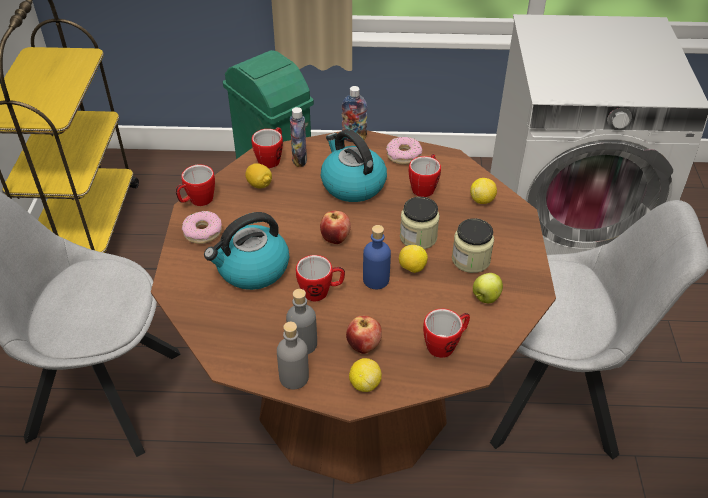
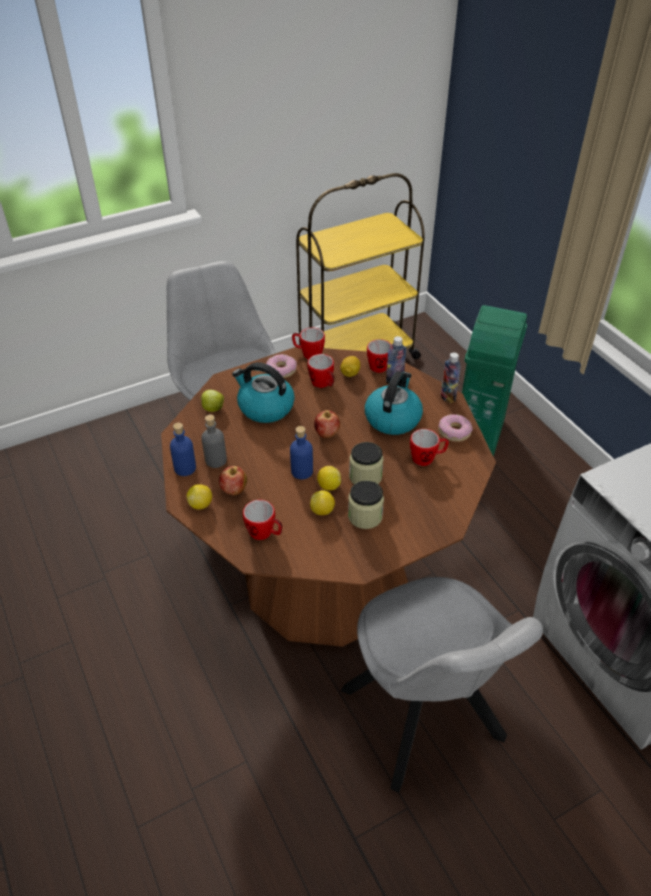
camera: 60 degrees right, 0 degrees up
(294, 377) = (185, 468): grey bottle -> blue bottle
(321, 291) = (269, 448): mug -> mug (323, 384)
(482, 200) = (442, 498): lemon -> lemon (322, 511)
(485, 298) = (329, 539): apple -> apple (212, 408)

